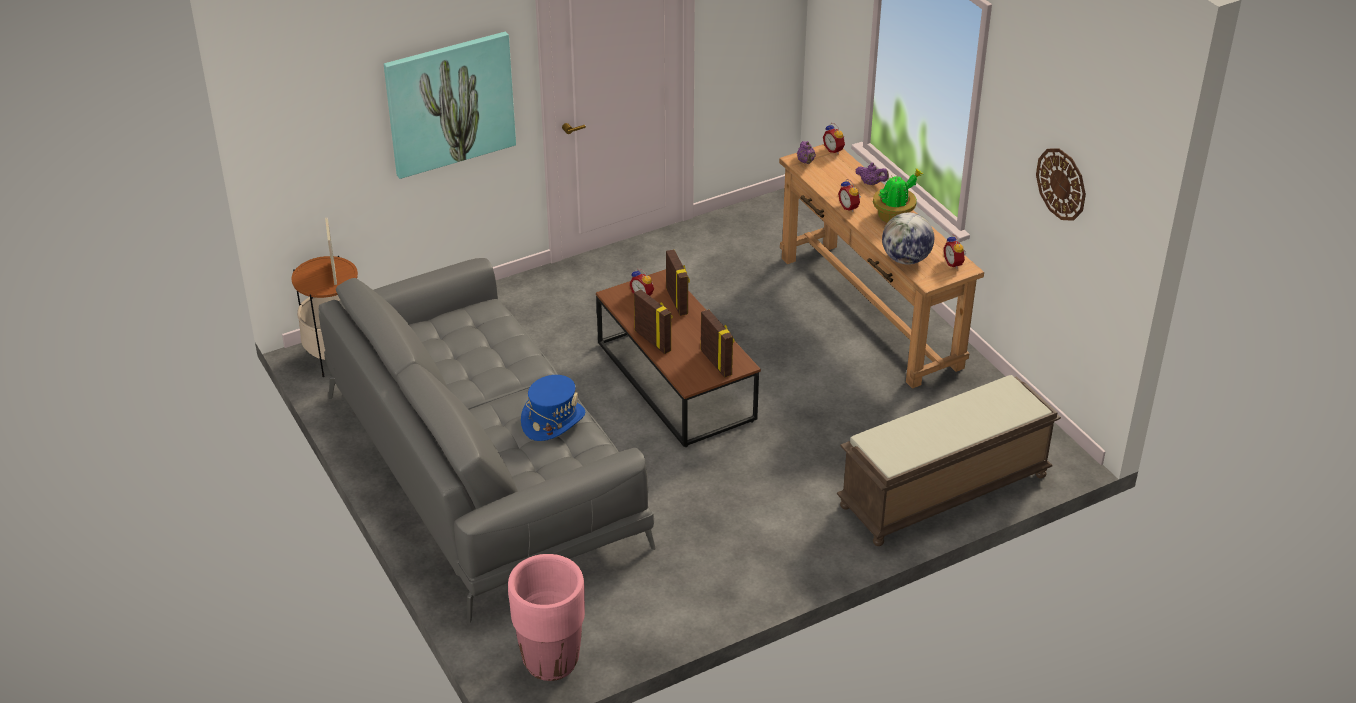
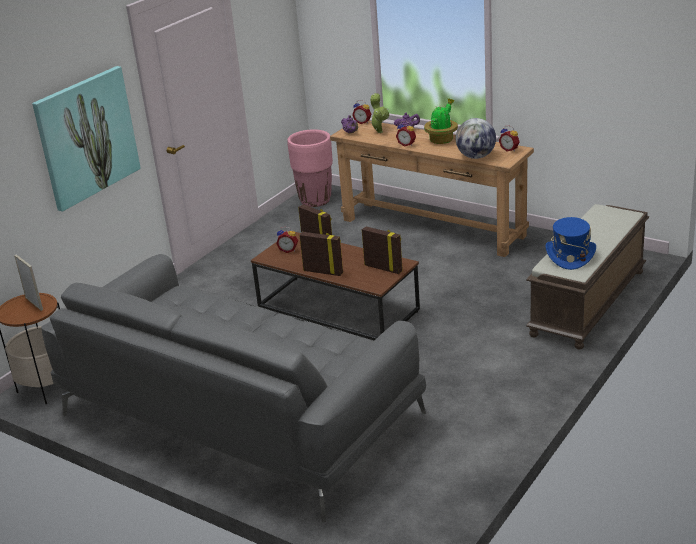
camera: 25 degrees left, 10 degrees down
(550, 662) = (419, 521): pink planter -> pink planter (315, 200)
(553, 420) = (302, 337): blue hat -> blue hat (570, 255)
(839, 173) = (379, 131): none -> potted plant
(1061, 184) = (589, 48): wall clock -> none

